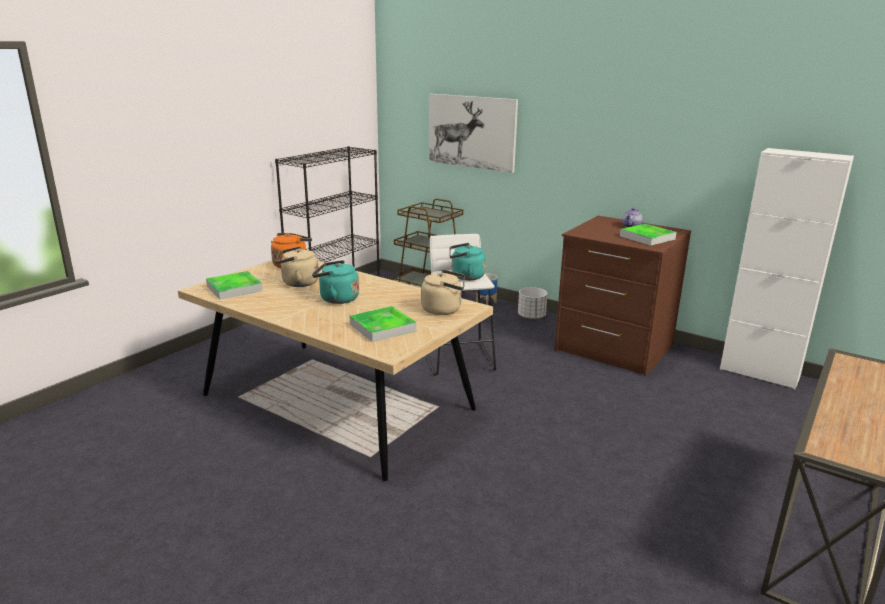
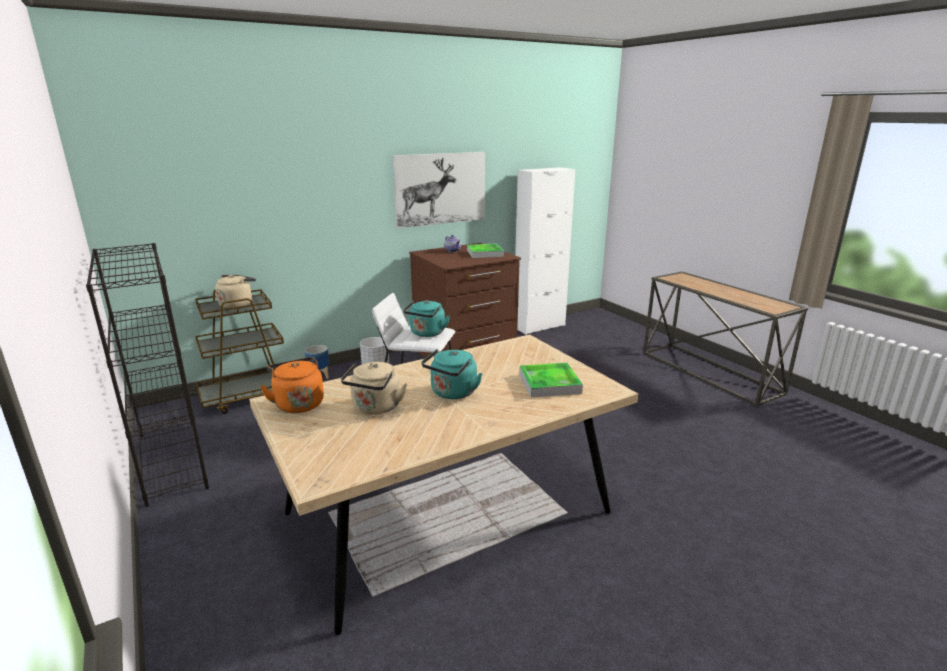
camera: 65 degrees left, 0 degrees up
(234, 288) = (347, 453): tray -> none
(444, 309) = (524, 352): beige kettle -> beige kettle (237, 304)
(472, 132) = (252, 198): picture -> picture (440, 189)

